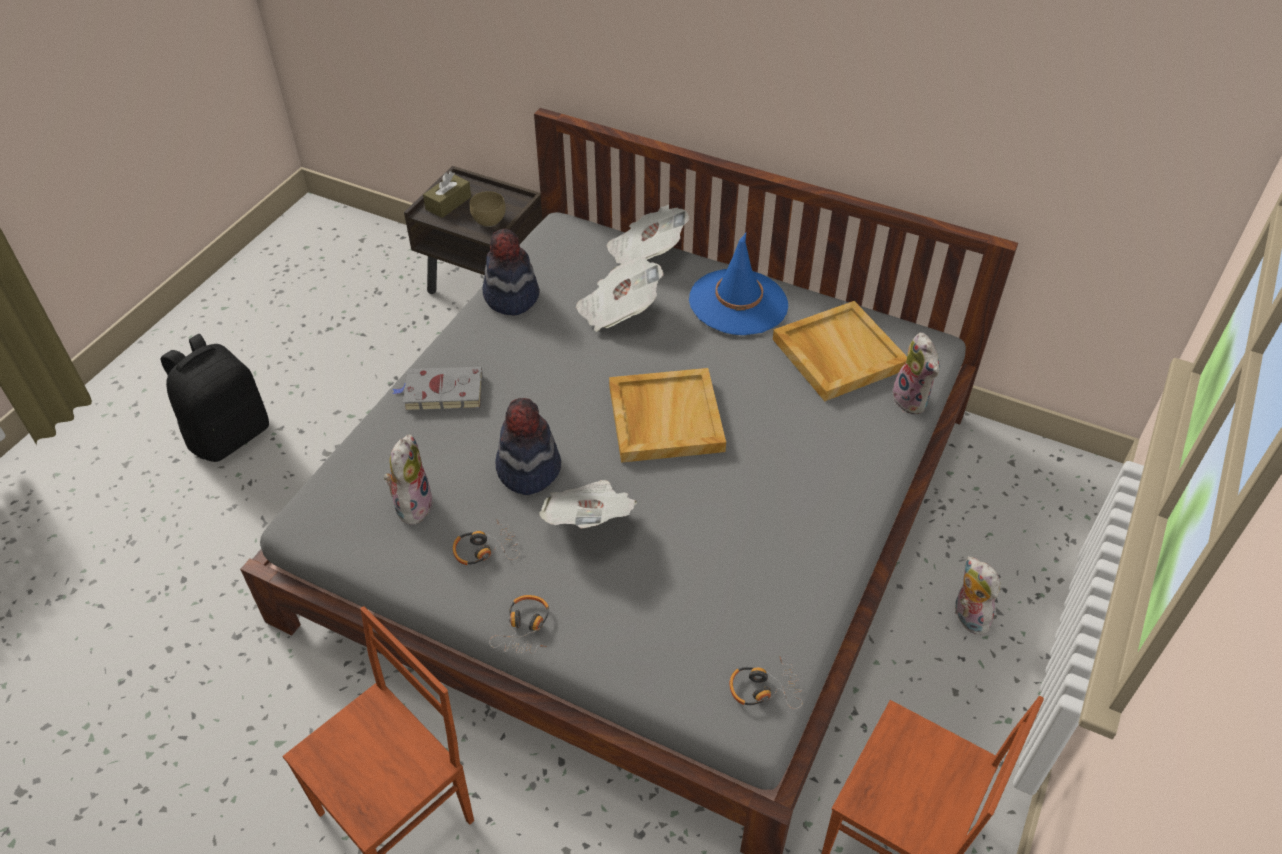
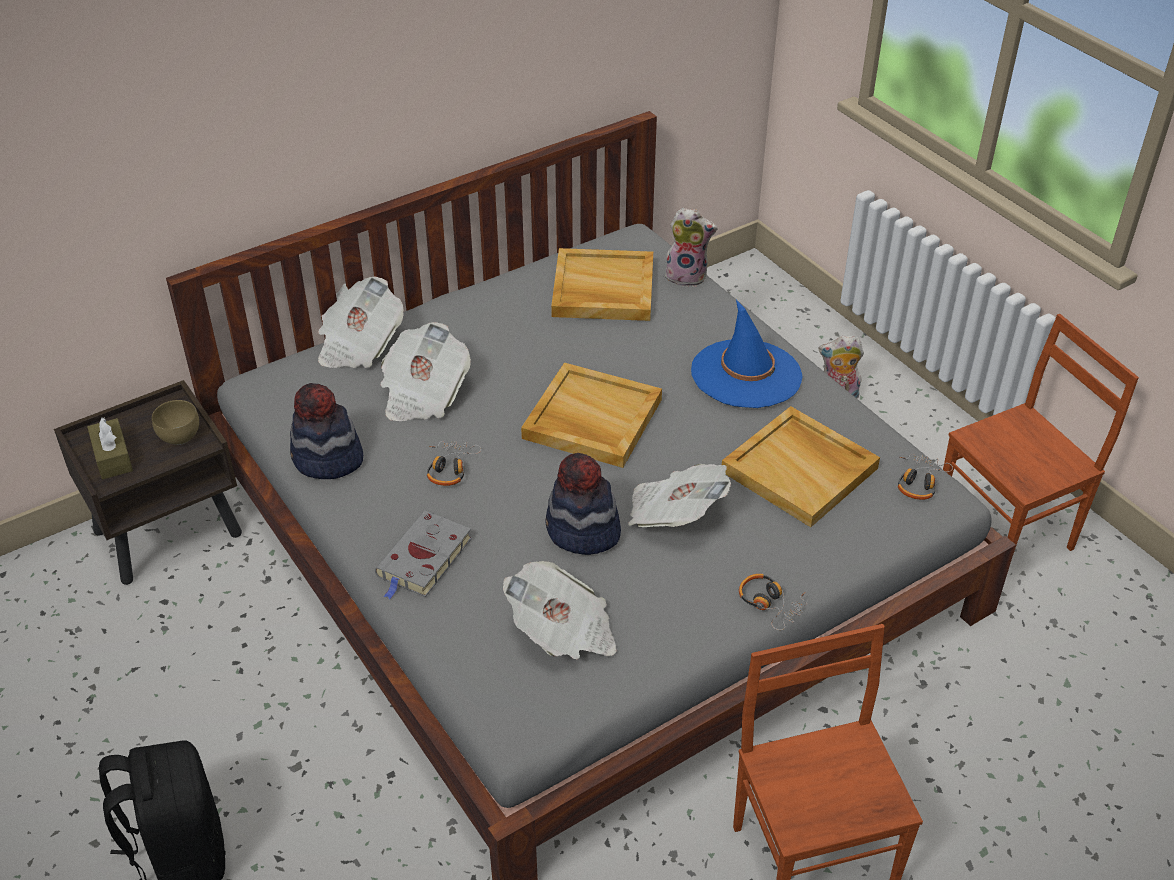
camera: 60 degrees left, 5 degrees down
(412, 504) = (563, 632): plush toy -> newspaper
(485, 549) = (659, 598): headphones -> headphones (450, 468)
(710, 586) = (801, 470): none -> beige tray
(738, 302) = (486, 316): blue hat -> blue hat (746, 374)

